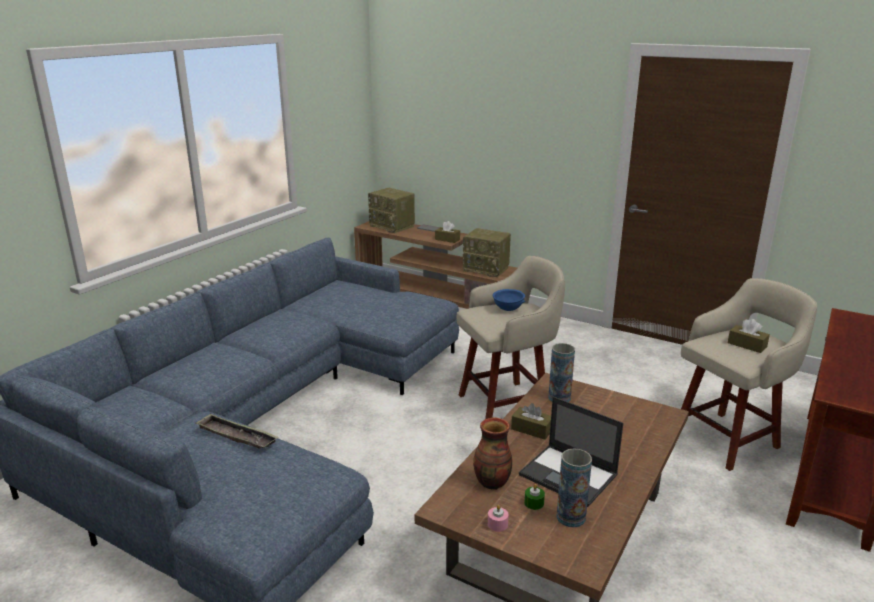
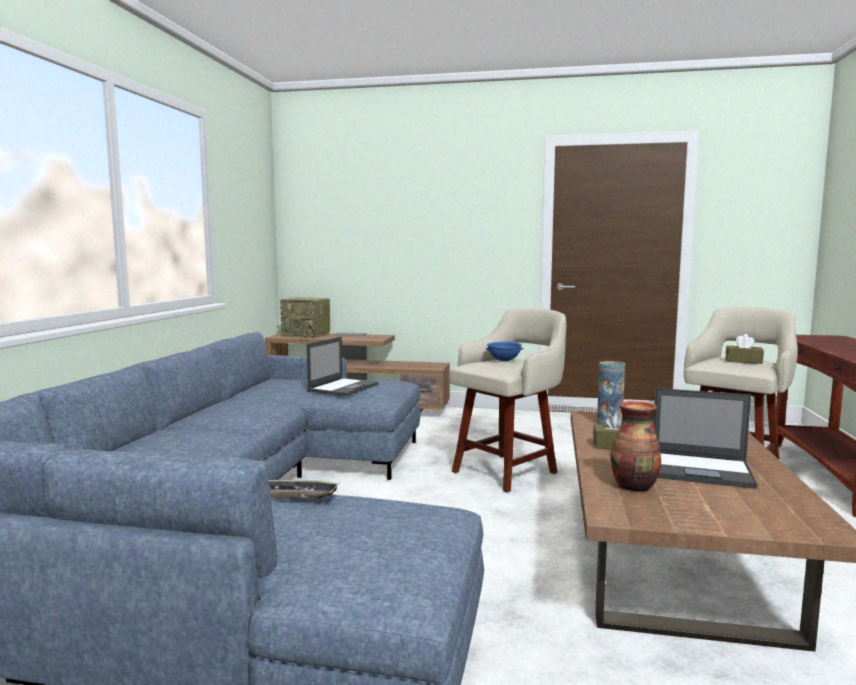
camera: 20 degrees left, 15 degrees down
(380, 306) = (343, 387): none -> laptop
(447, 239) = (374, 338): brown tissue box -> none
(487, 269) = (419, 365): radio -> none
(497, 524) = (690, 516): pink candle -> none
(534, 503) = (701, 494): green candle -> none
(570, 517) = (753, 498): vase -> none

